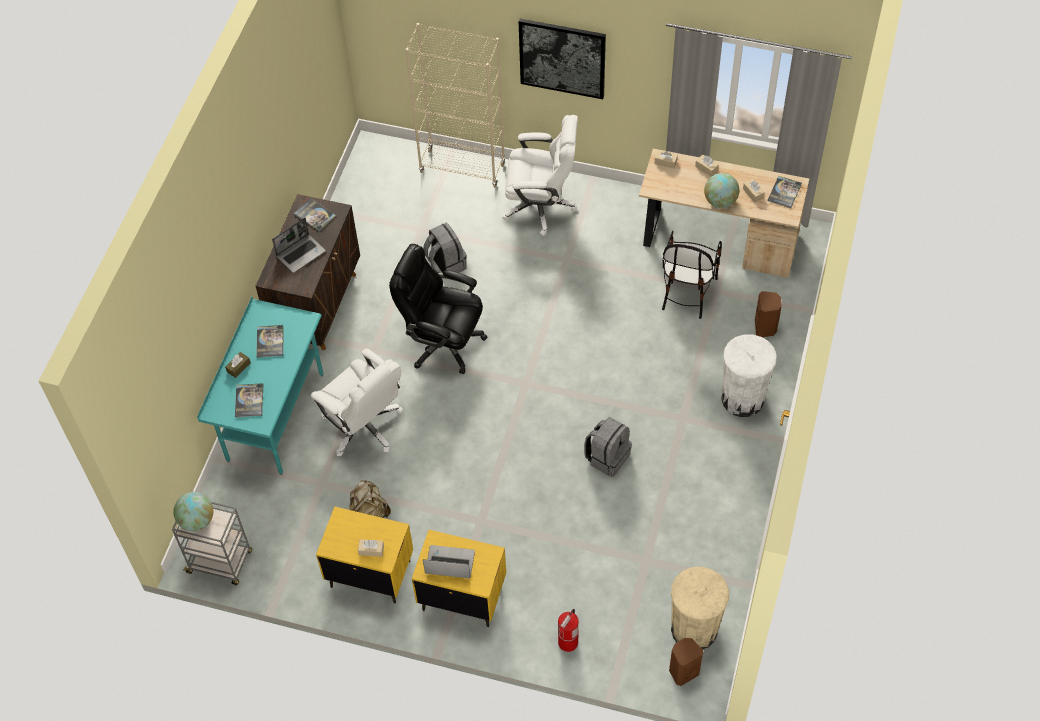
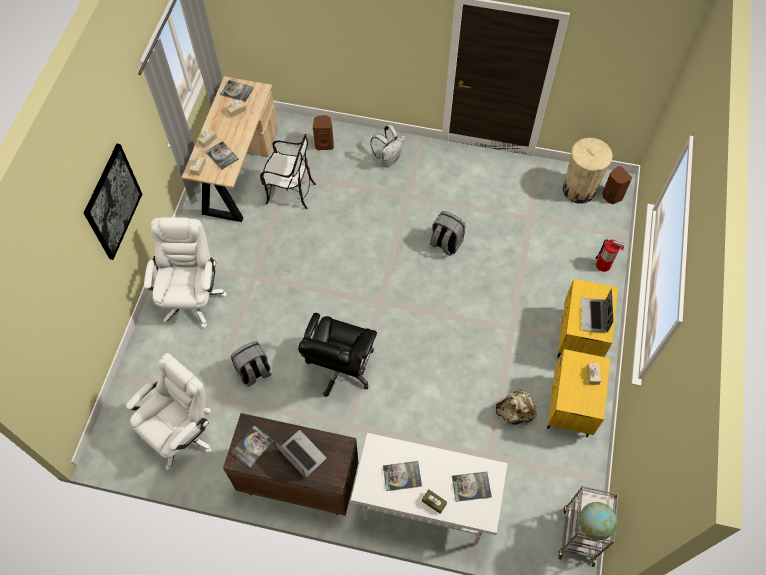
camera: 95 degrees left, 5 degrees up
(275, 417) = (425, 506): turquoise desk -> white desk
(364, 426) = (430, 426): white office chair -> white office chair (182, 432)
(462, 168) = (141, 365): beige bookcase -> none
(683, 183) = (222, 156): none -> book
(720, 201) = (243, 132): globe -> none
(742, 399) = (388, 159): white trash can -> white backpack

